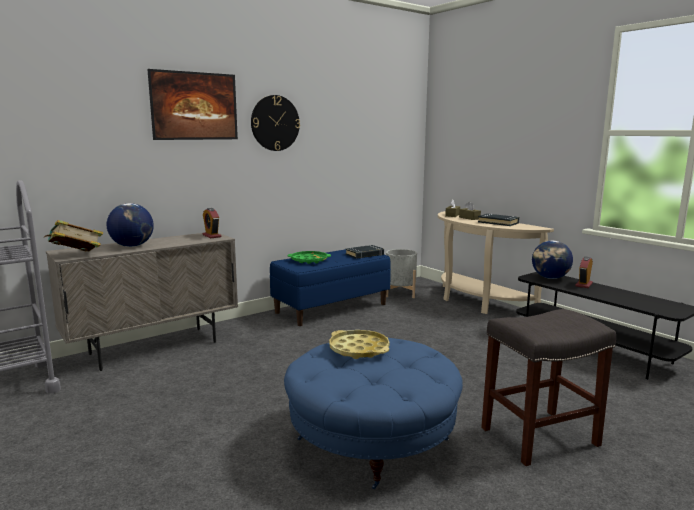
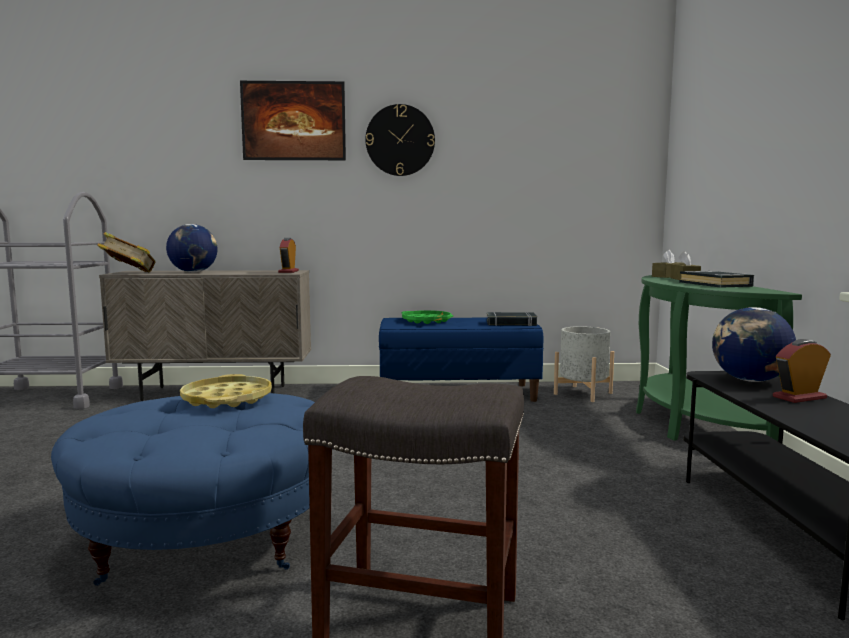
camera: 35 degrees right, 5 degrees down
(477, 302) = (688, 424): beige console table -> green console table

